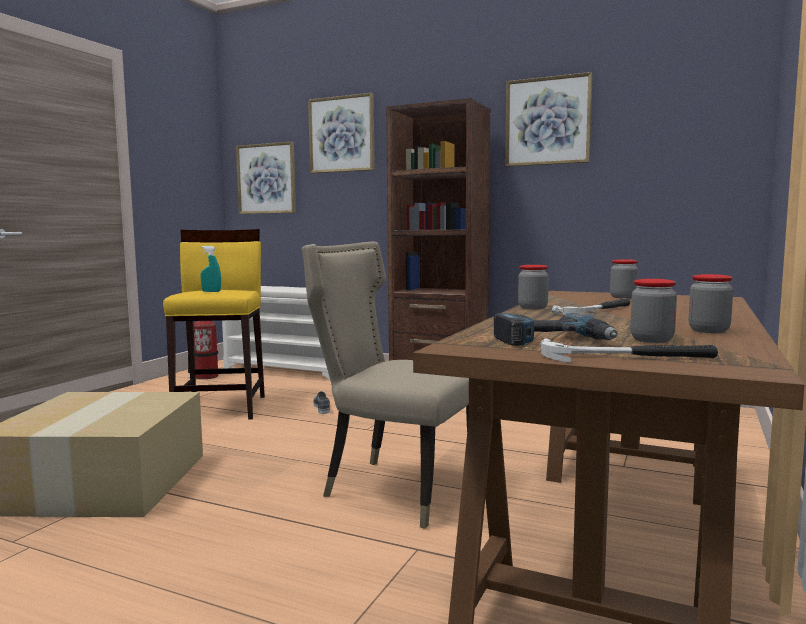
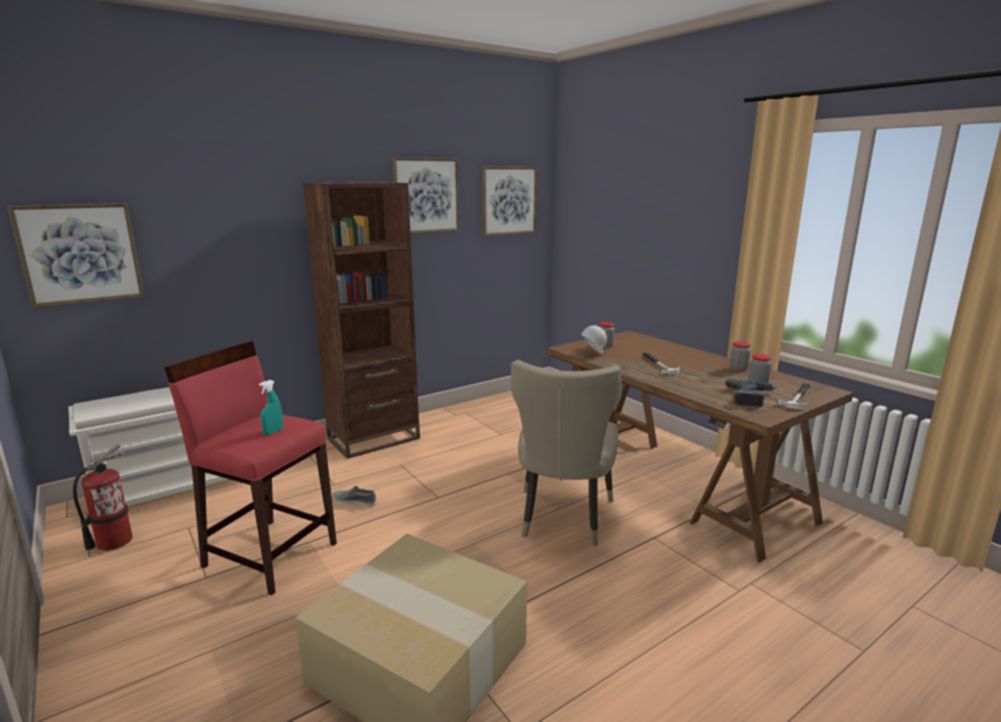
camera: 60 degrees left, 10 degrees up
(222, 408) = (271, 553): yellow stool -> red stool
(342, 134) = (206, 197): picture -> picture (509, 200)
(395, 487) = (563, 519): beige chair -> beige chair turned 45 degrees counterclockwise
(532, 308) = (631, 372): jar -> none
(566, 297) = (591, 354): none -> white hard hat

